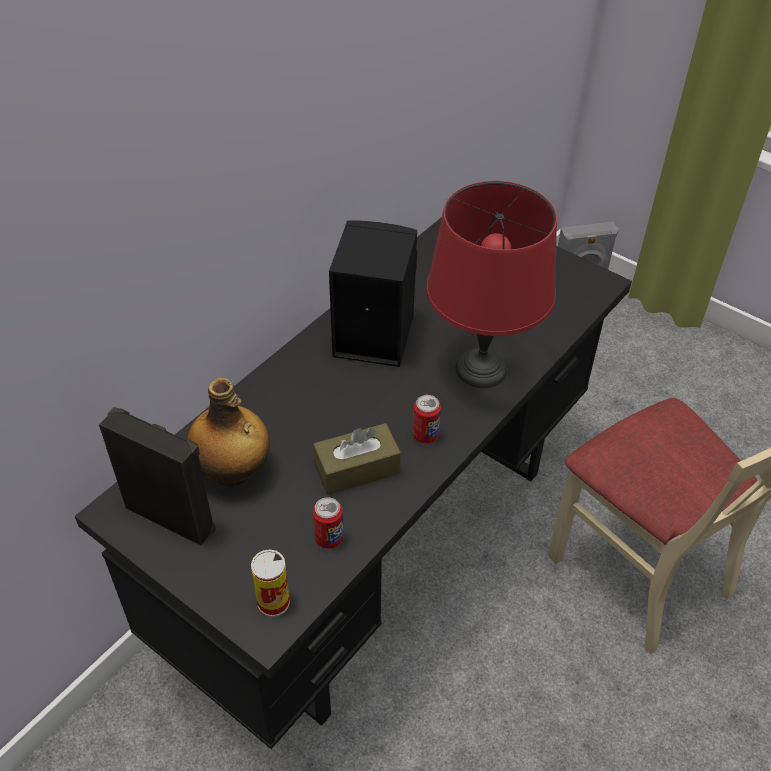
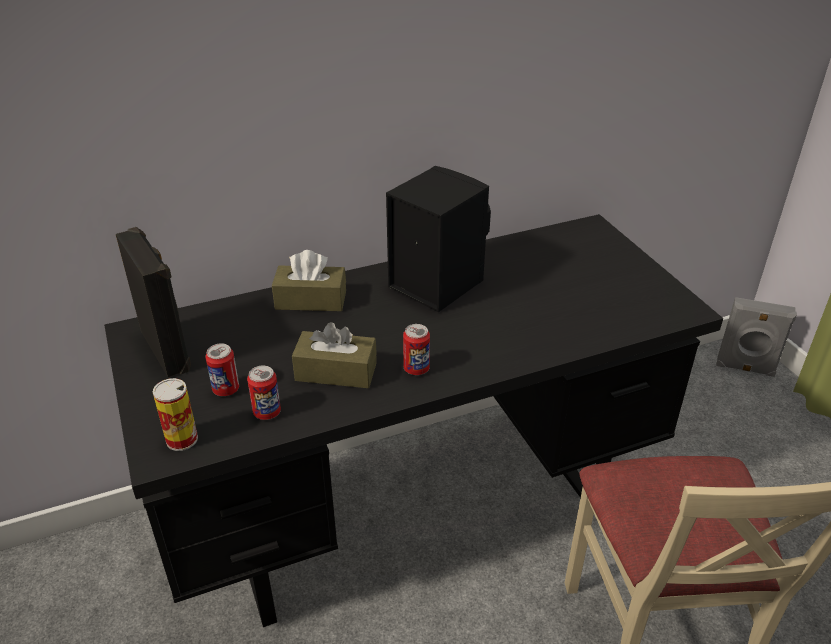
camera: 30 degrees right, 10 degrees down
(233, 473) = (238, 338): bottle -> none
(269, 400) = (311, 300): none -> brown tissue box
(270, 532) = (226, 389): none -> can
(480, 368) = (510, 337): red table lamp -> none

